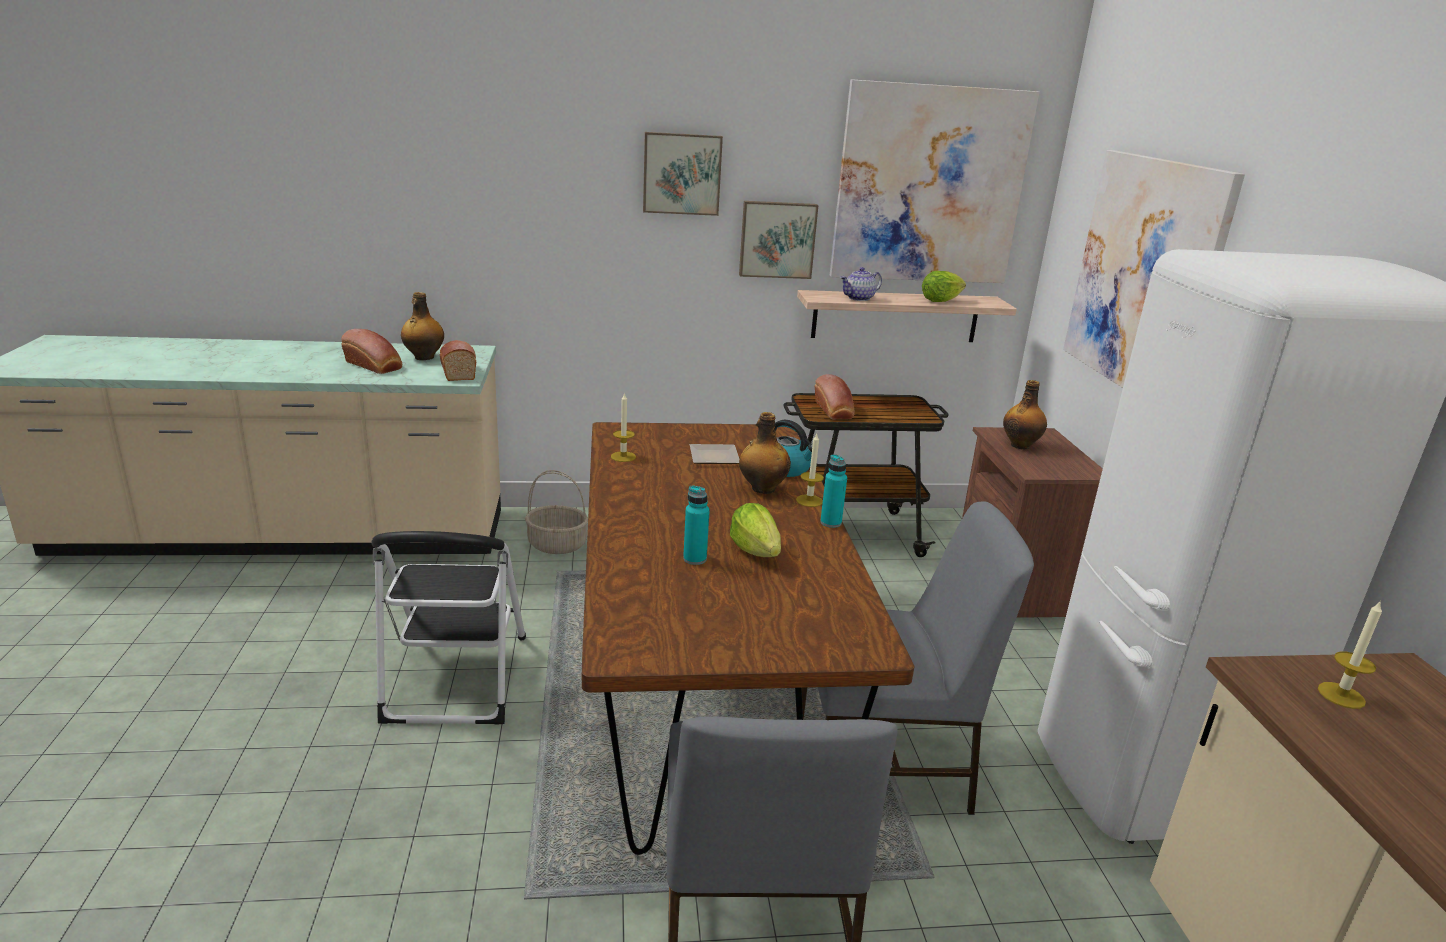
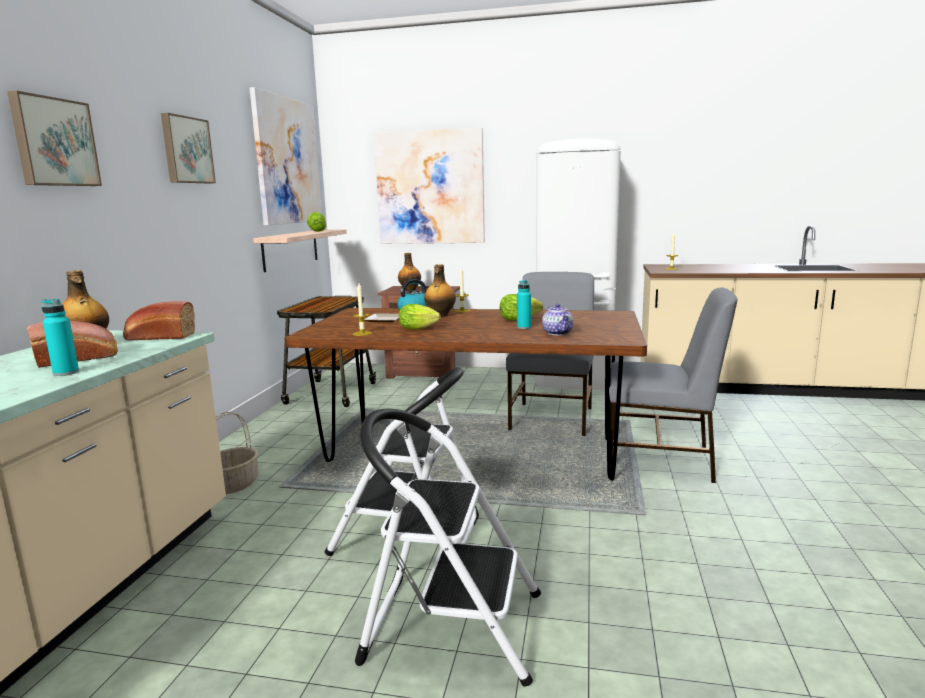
camera: 70 degrees left, 10 degrees down
(283, 736) = (447, 626): none -> step ladder
(660, 486) = (420, 329): none -> lettuce
(777, 239) = (238, 201): picture -> picture (54, 142)
(830, 523) = (491, 310): turquoise bottle -> turquoise bottle (66, 373)
(834, 411) = (320, 307): bread -> none
(859, 298) = (293, 234): teapot -> teapot (558, 333)

